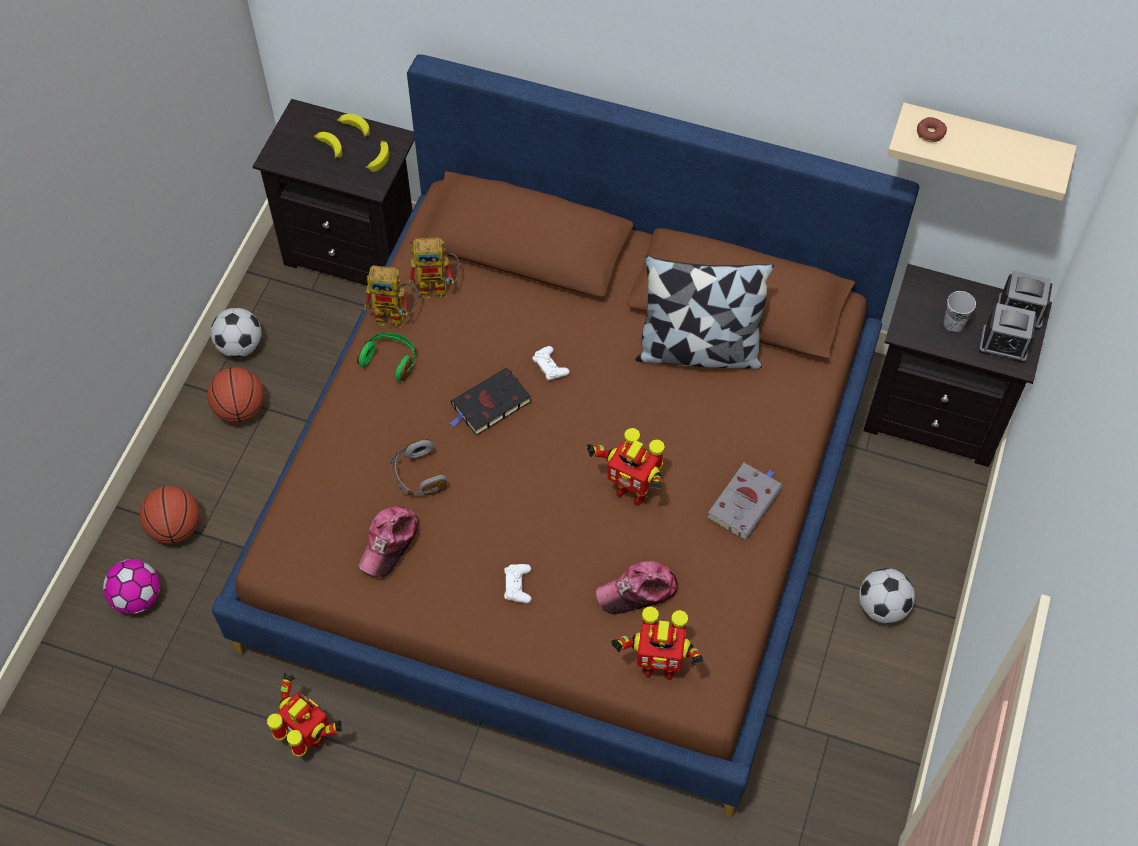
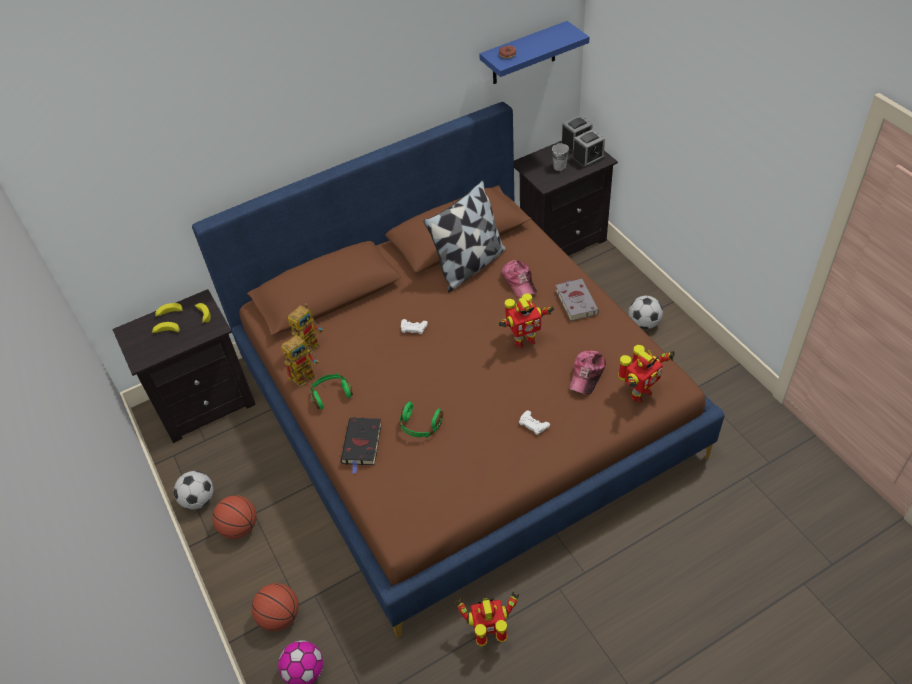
camera: 45 degrees left, 10 degrees down
(389, 543) = (450, 466): cap -> cap (519, 282)
(417, 475) = (420, 426): grey headphones -> green headphones
(489, 405) = (409, 367): black book -> black book (362, 445)
(982, 145) = (524, 54): beige shelf -> blue shelf

